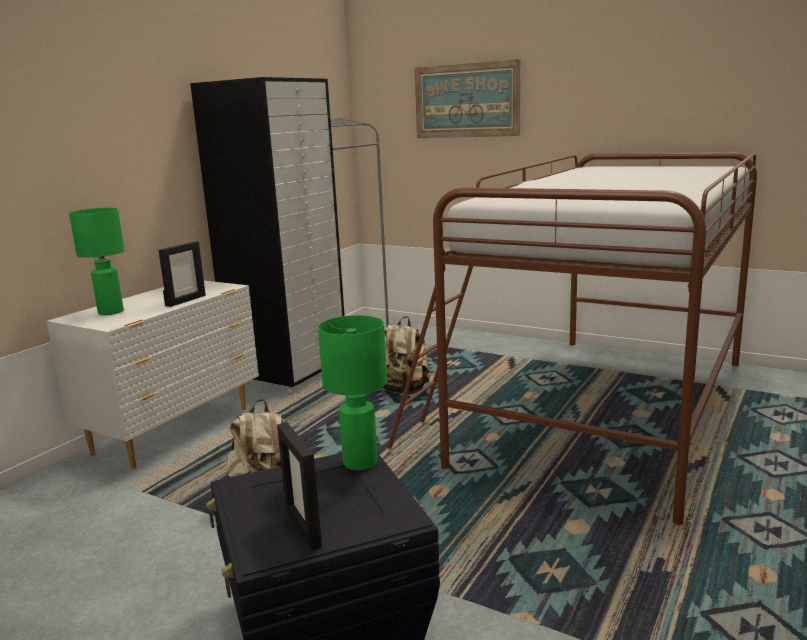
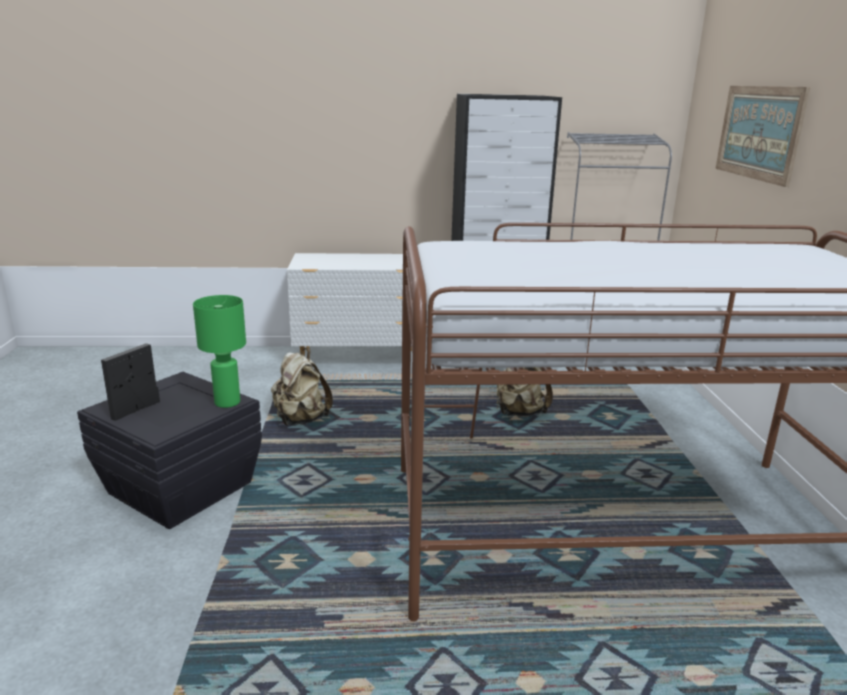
camera: 55 degrees right, 5 degrees up
(110, 312) = (324, 259): green table lamp -> none
(185, 300) = (368, 266): picture frame -> none

